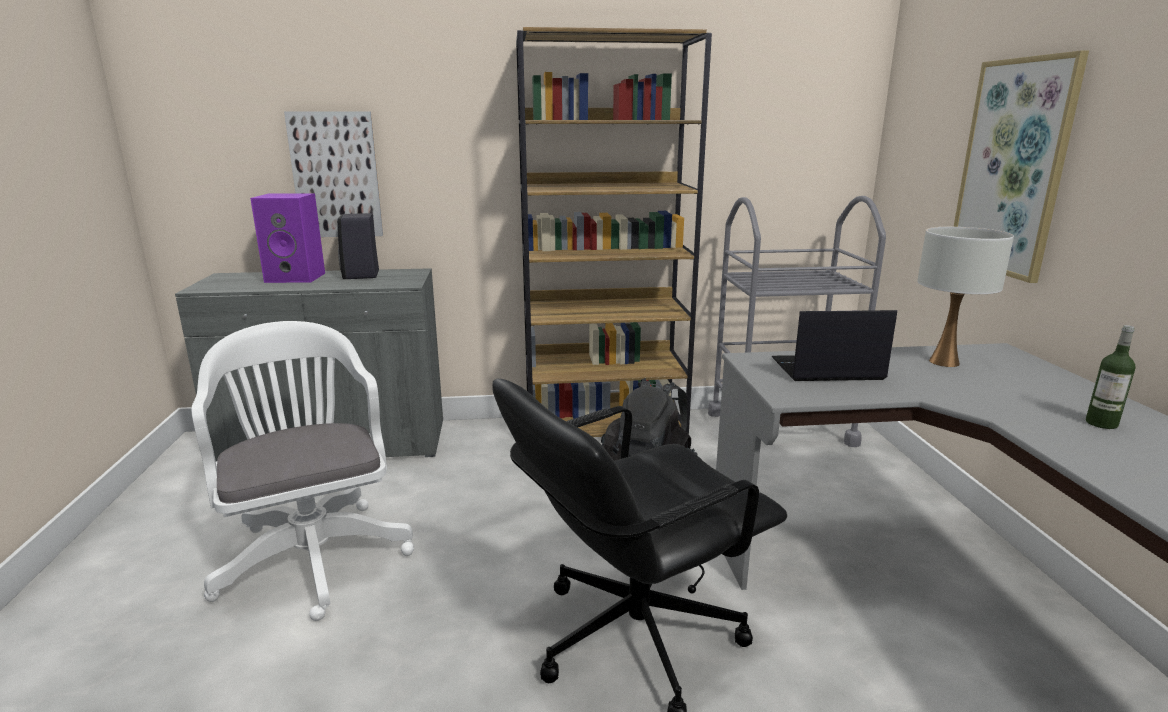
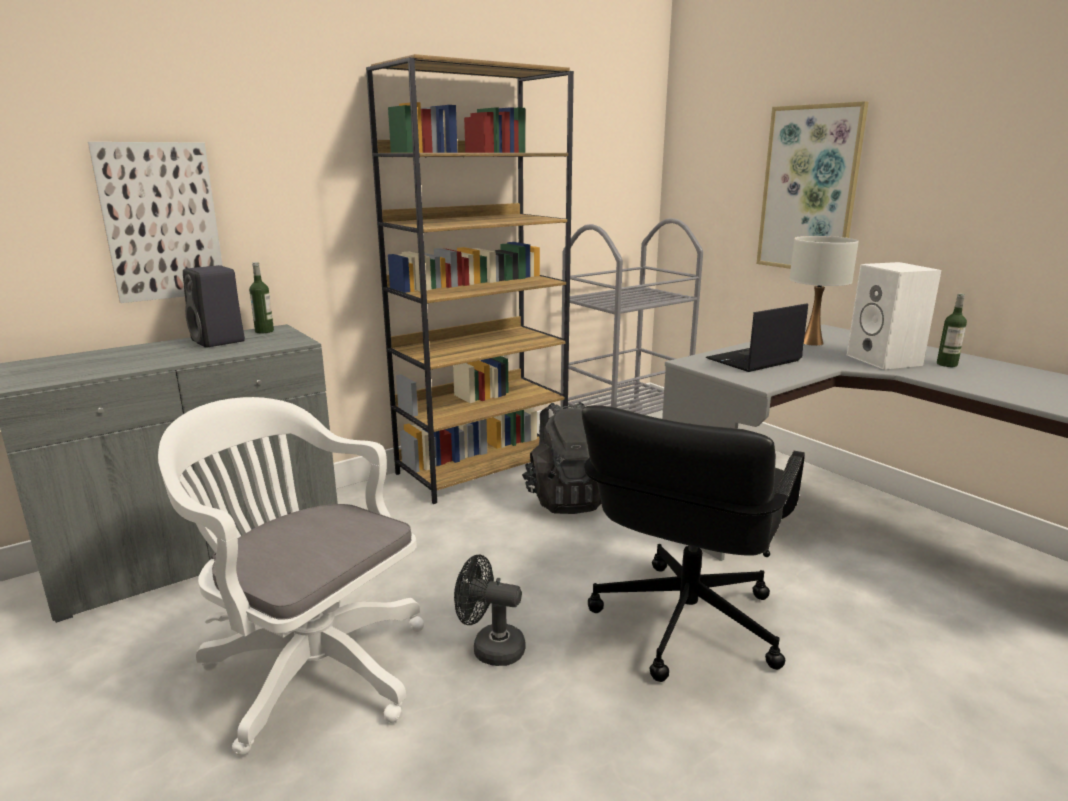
camera: 30 degrees left, 0 degrees up
(297, 277) = (136, 353): purple speaker -> none
(404, 272) = (264, 331): none -> bottle
(443, 591) = (490, 648): none -> black fan
(1010, 401) = (886, 360): none -> white speaker

